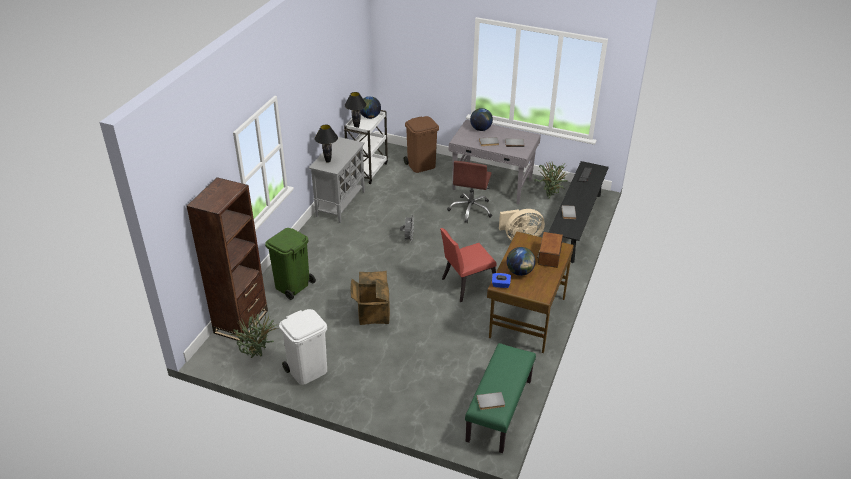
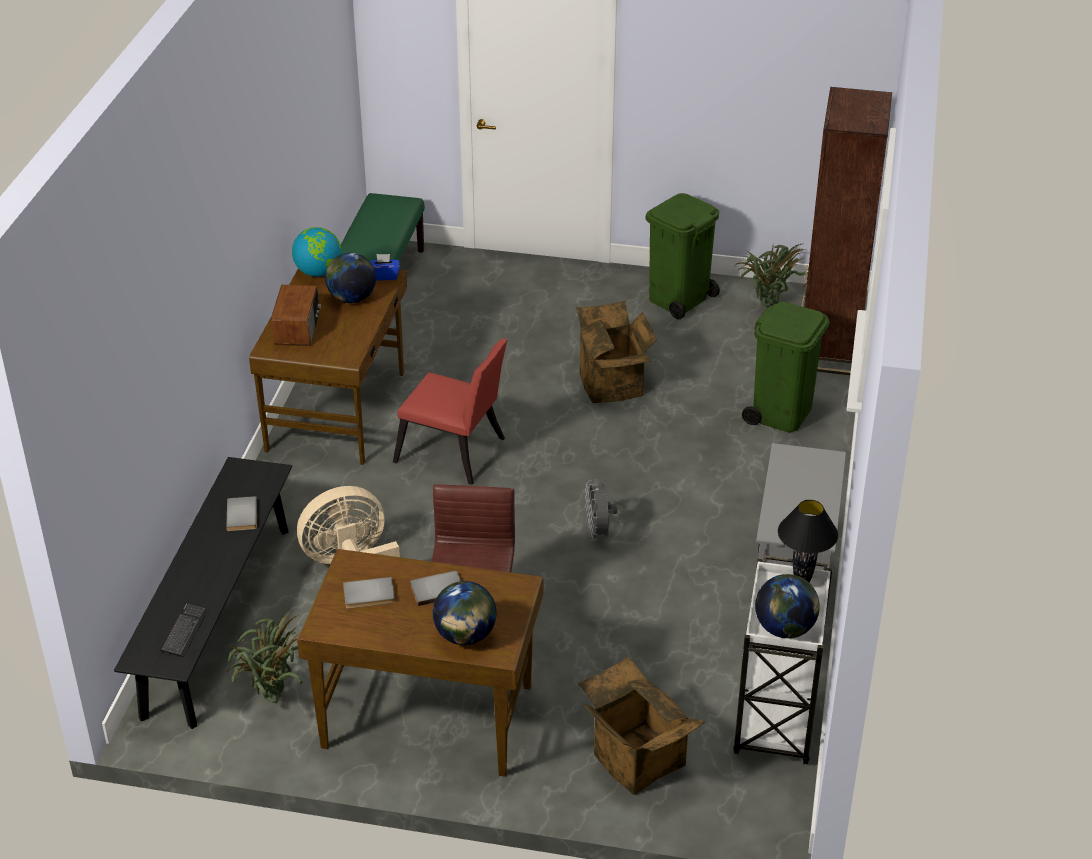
camera: 170 degrees right, 0 degrees up
(308, 370) = (678, 299): white trash can -> green trash can
(327, 161) = (812, 472): black table lamp -> none
(421, 165) = (635, 761): brown trash can -> cardboard box
(466, 284) = (455, 454): red chair -> red chair turned 60 degrees clockwise
(491, 402) = (390, 204): grey book -> none
(492, 185) = (427, 715): grey desk -> brown desk
(539, 292) = (318, 272): none -> globe

